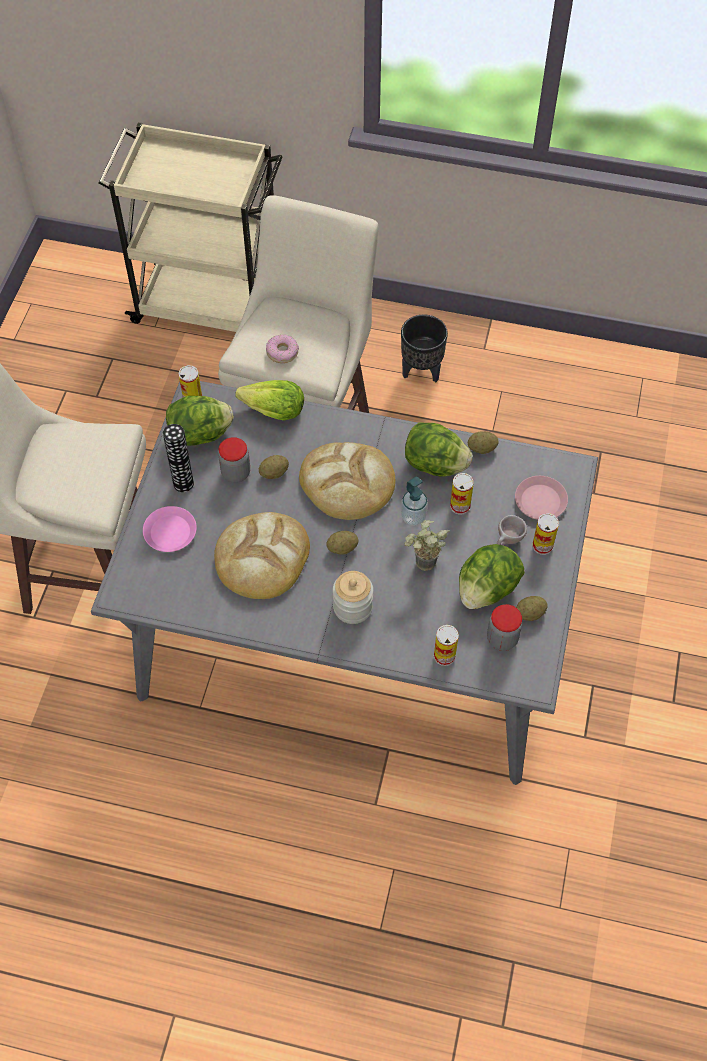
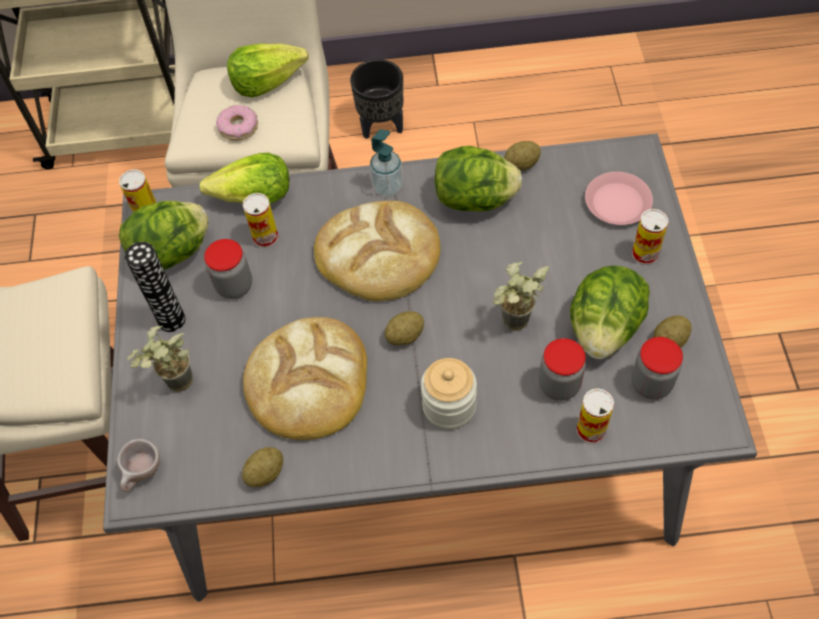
camera: 15 degrees left, 0 degrees up
(170, 532) = (176, 388): pink plate -> potted plant
(274, 473) = (283, 271): potato -> potato (265, 473)
(317, 321) = (267, 81): none -> lettuce
(413, 517) = (476, 269): soap dispenser -> soap dispenser (388, 187)
(436, 618) = (559, 385): none -> jar
(460, 506) = (526, 238): can -> can (265, 237)
(508, 541) = (602, 262): beige cup -> beige cup (143, 475)

